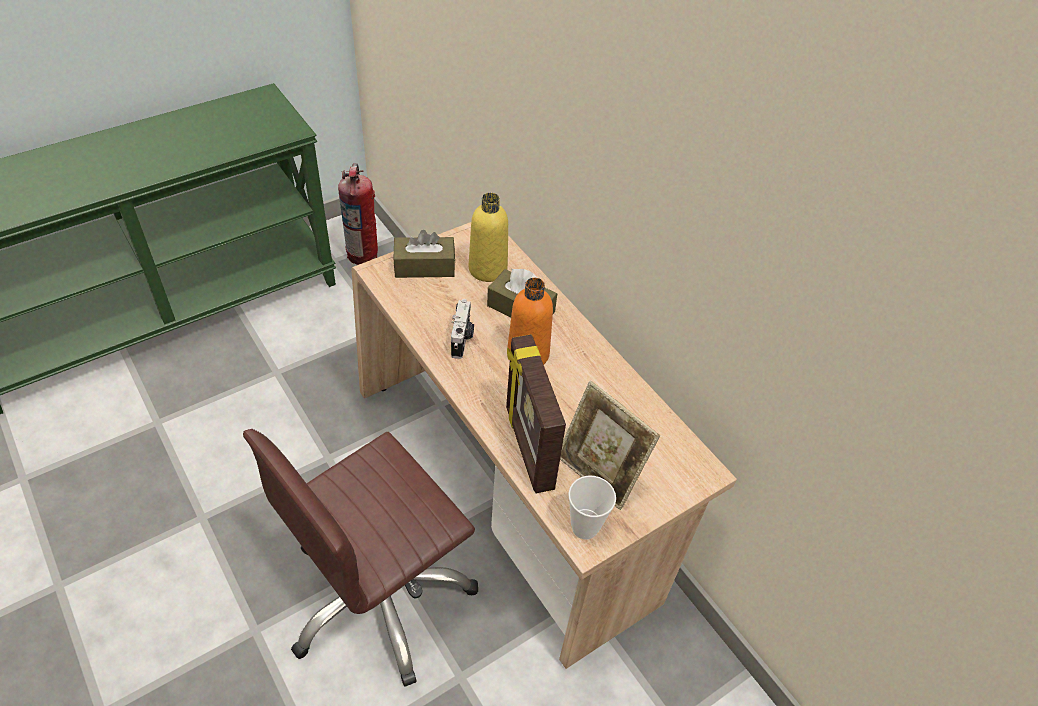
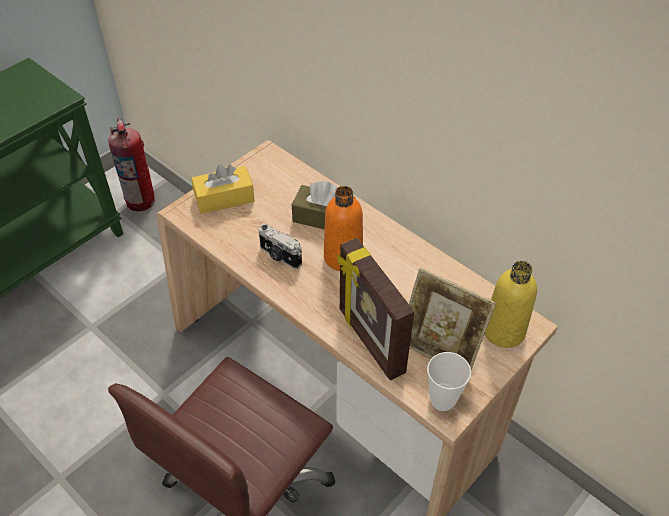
camera: 10 degrees left, 0 degrees up
(424, 266) = (224, 198): brown tissue box -> yellow tissue box
(462, 339) = (279, 256): camera -> camera turned 135 degrees clockwise
(487, 269) = (282, 188): yellow bottle -> yellow bottle (503, 331)

